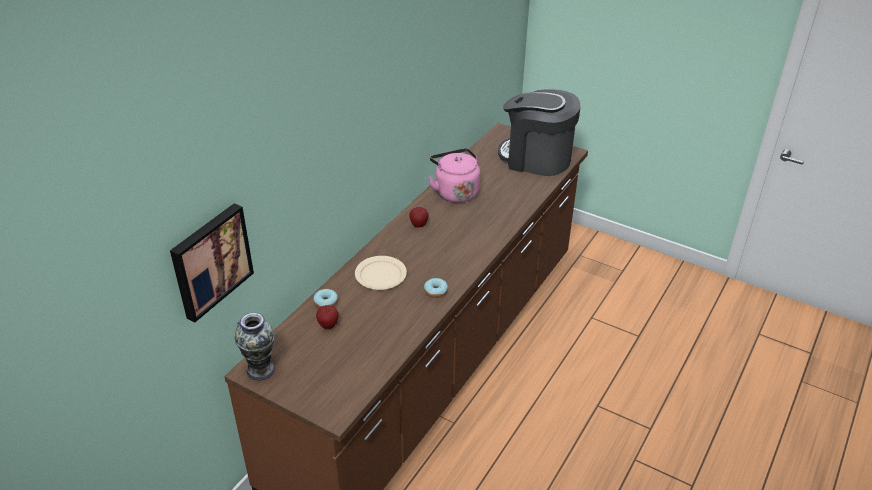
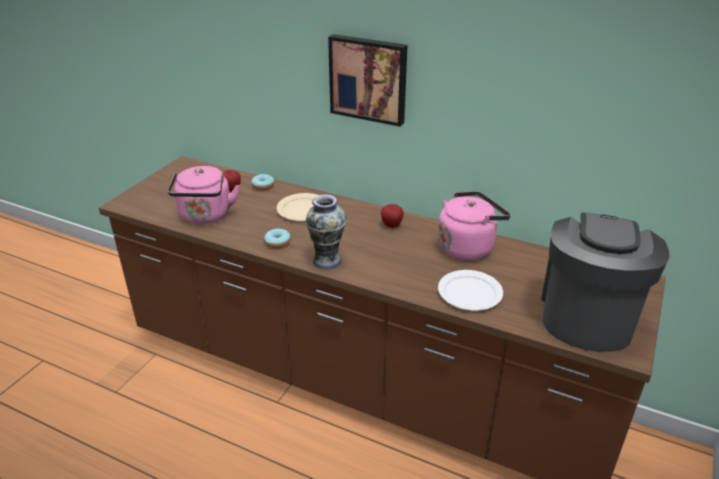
camera: 85 degrees right, 5 degrees down
(210, 260) = (180, 53): picture -> picture (369, 79)
(260, 370) = (183, 168): vase -> vase (326, 260)
(379, 342) = (205, 216): none -> pink kettle
(512, 199) = (469, 292): none -> white plate

